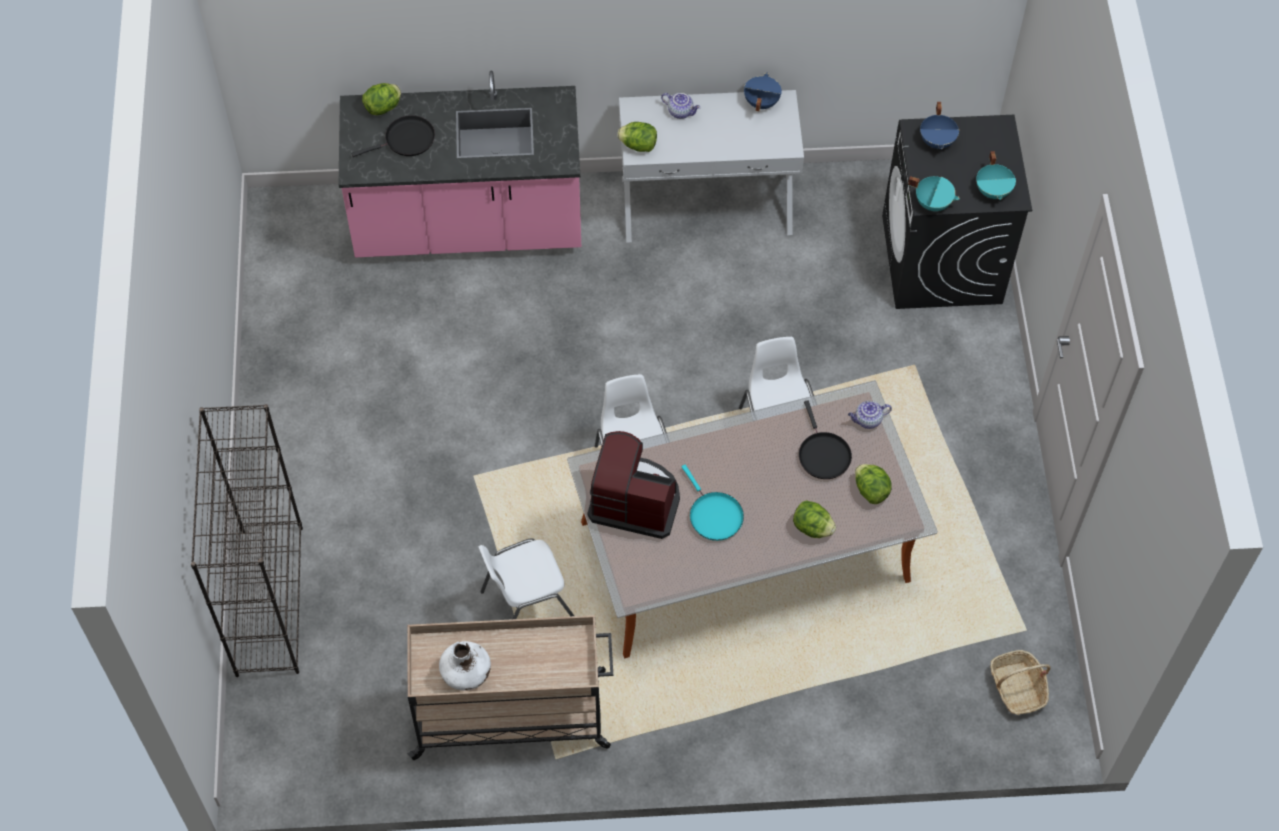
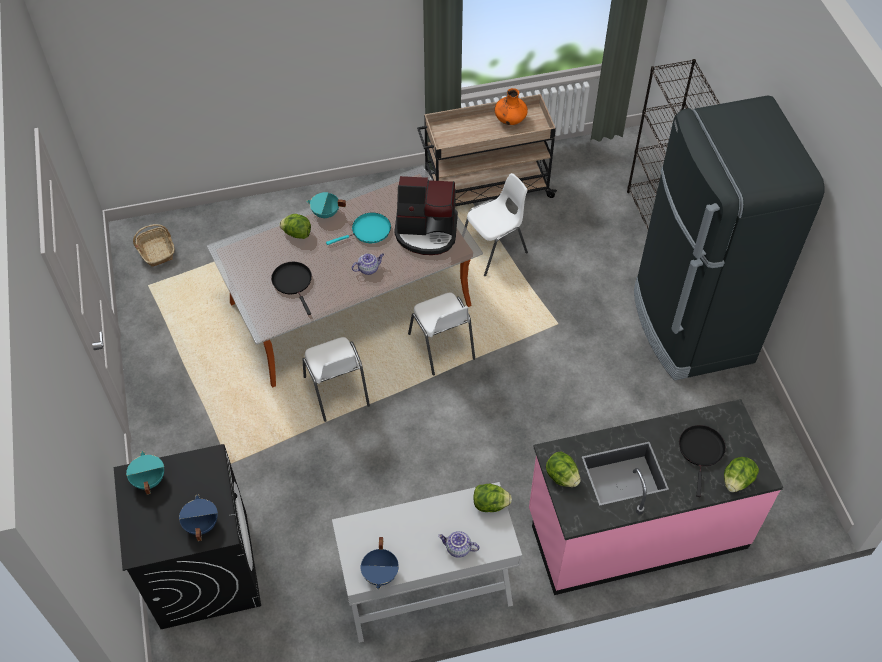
camera: 170 degrees right, 5 degrees down
(303, 443) = (690, 327): none -> black fridge
(406, 140) = (701, 451): black frying pan -> black frying pan turned 135 degrees clockwise
(466, 674) = (510, 120): white vase -> orange vase
(713, 515) = (368, 231): turquoise frying pan -> turquoise frying pan turned 105 degrees clockwise
(867, 420) = (260, 311): teapot -> teapot (368, 269)
(870, 490) = (256, 264): lettuce -> lettuce (562, 477)
(933, 202) = (206, 458): turquoise cooking pot -> turquoise cooking pot (326, 214)

